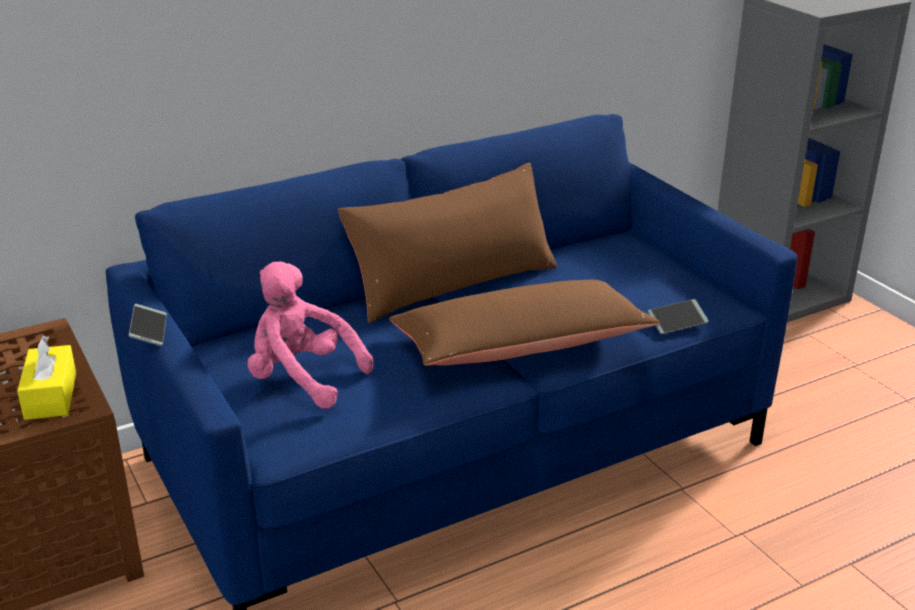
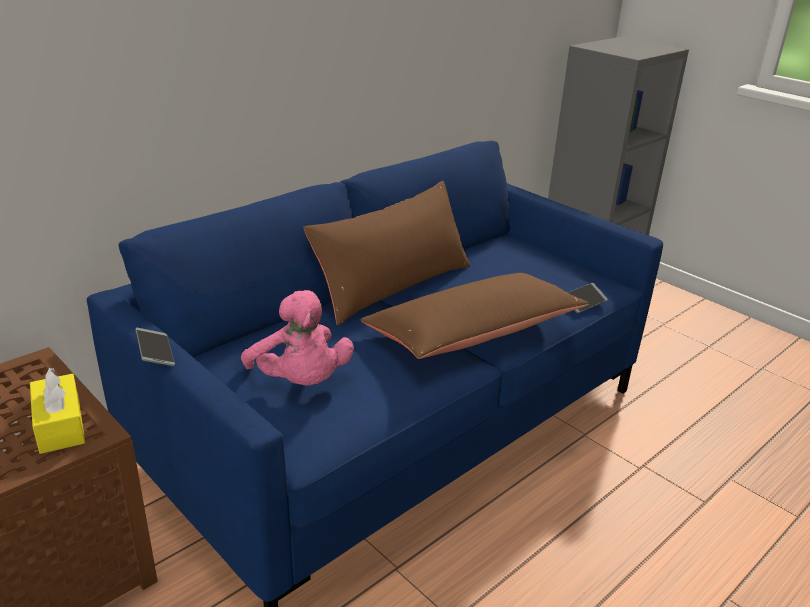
camera: 15 degrees left, 0 degrees up
(302, 379) = (300, 382): pink plush toy -> pink plush toy turned 135 degrees counterclockwise

